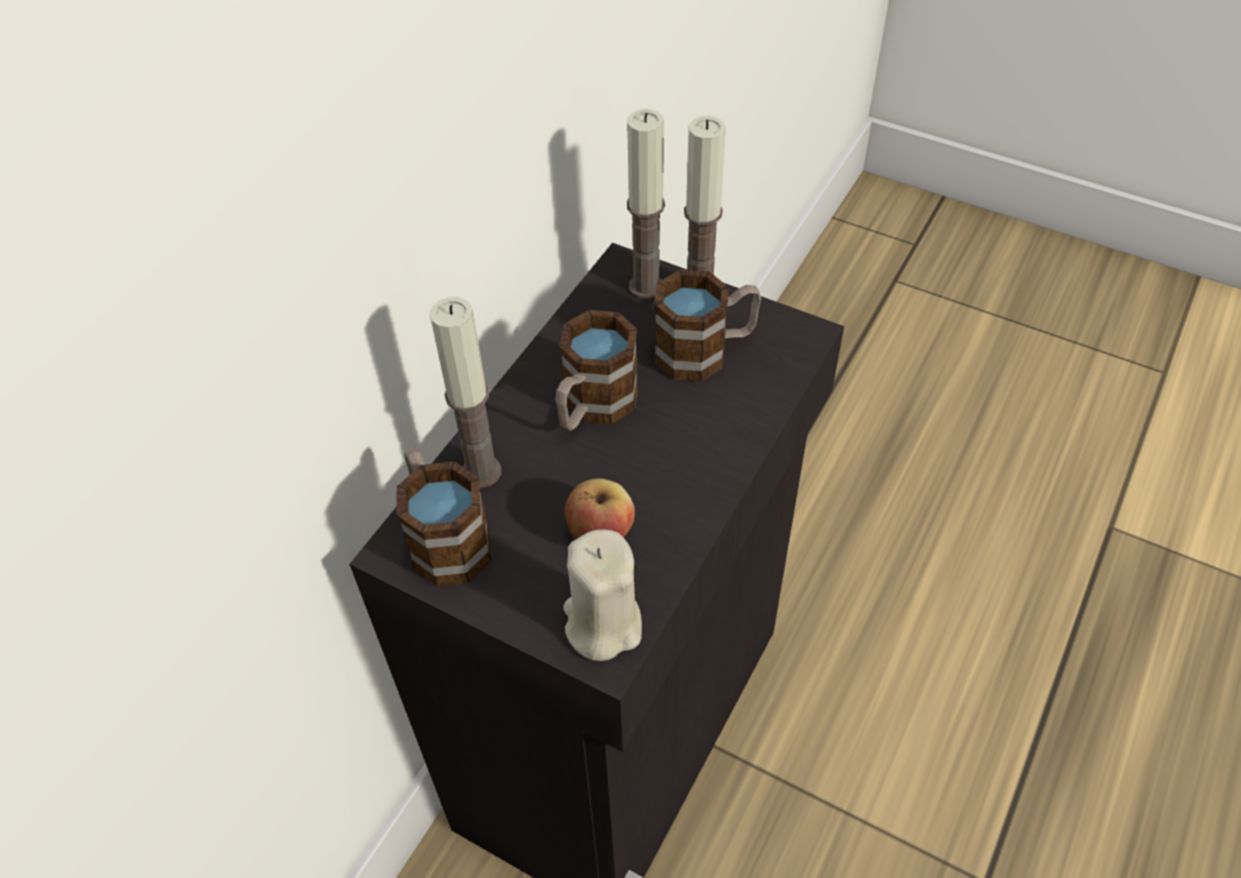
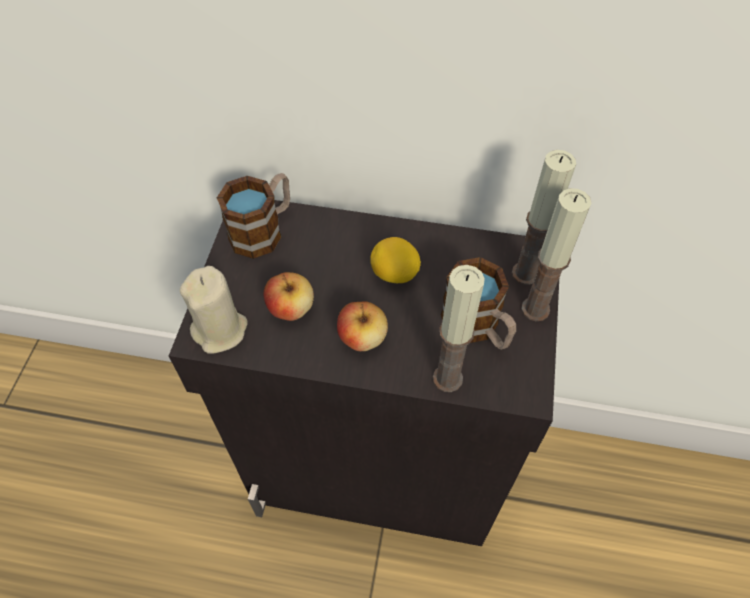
camera: 70 degrees right, 5 degrees up
(481, 472) = (318, 232): candle -> candle (447, 378)
(592, 407) = (394, 274): mug -> lemon
(677, 464) = (362, 338): none -> apple

